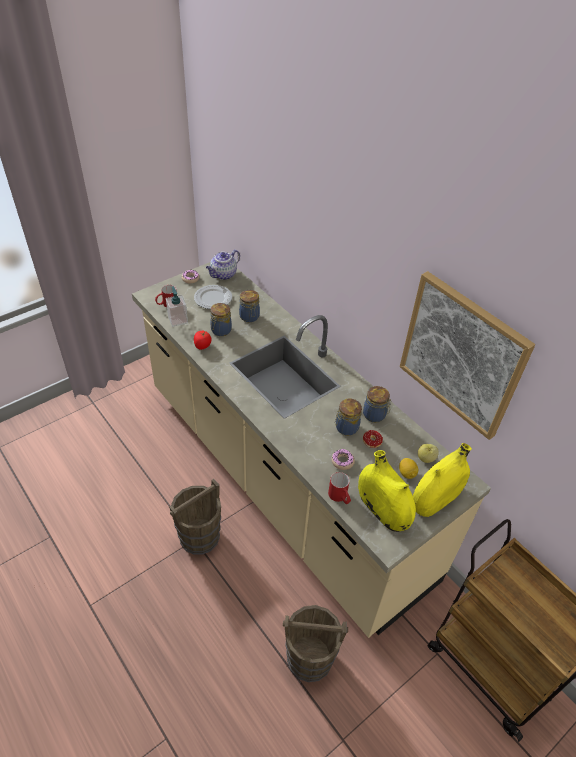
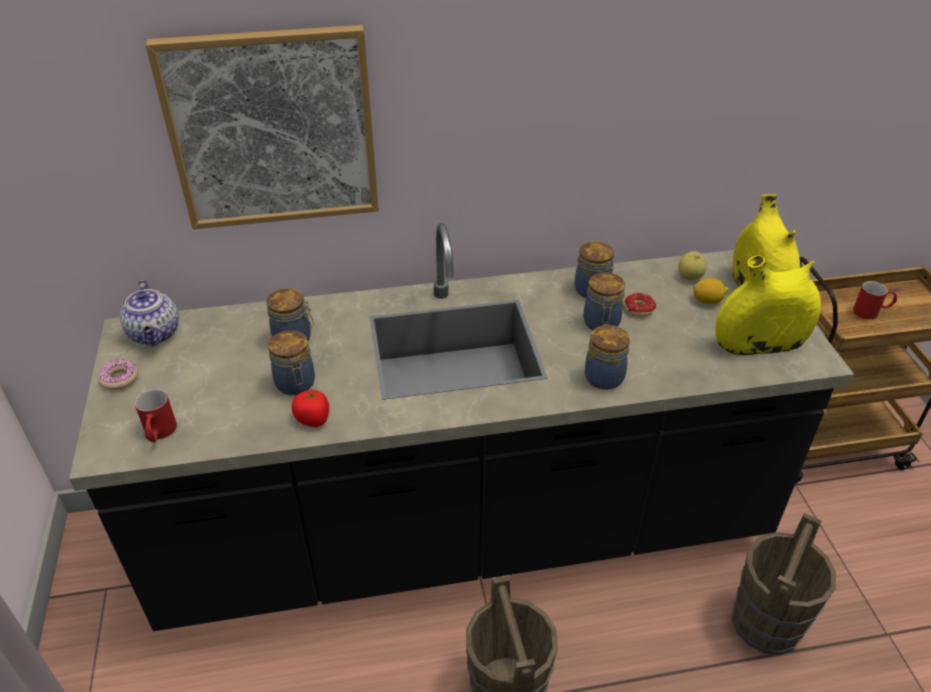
camera: 60 degrees left, 5 degrees down
(178, 320) = (216, 431): soap dispenser -> none
(213, 299) = (205, 367): plate -> none
(282, 480) = (465, 533): beige counter -> black counter
(301, 441) = (603, 376): none -> jar
(340, 497) = (725, 375): red mug -> red mug (871, 312)
(342, 461) = (661, 349): donut -> none
(462, 355) = (676, 108): picture -> picture (272, 129)

